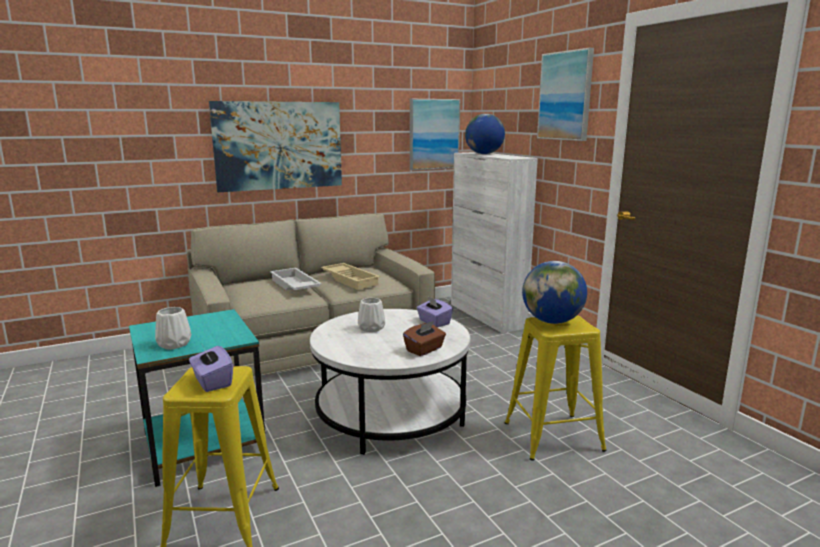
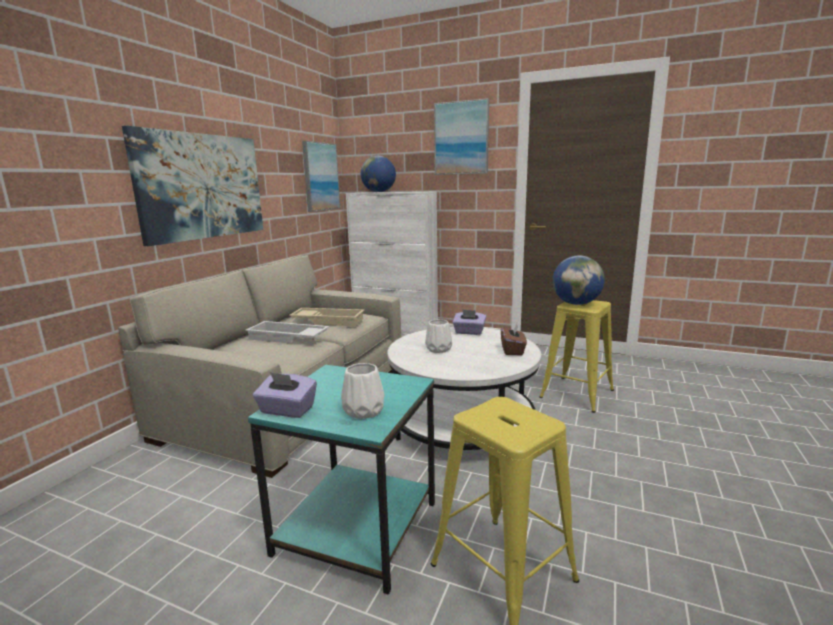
camera: 40 degrees left, 0 degrees up
(212, 382) = (514, 419): purple tissue box -> purple tissue box (287, 410)

